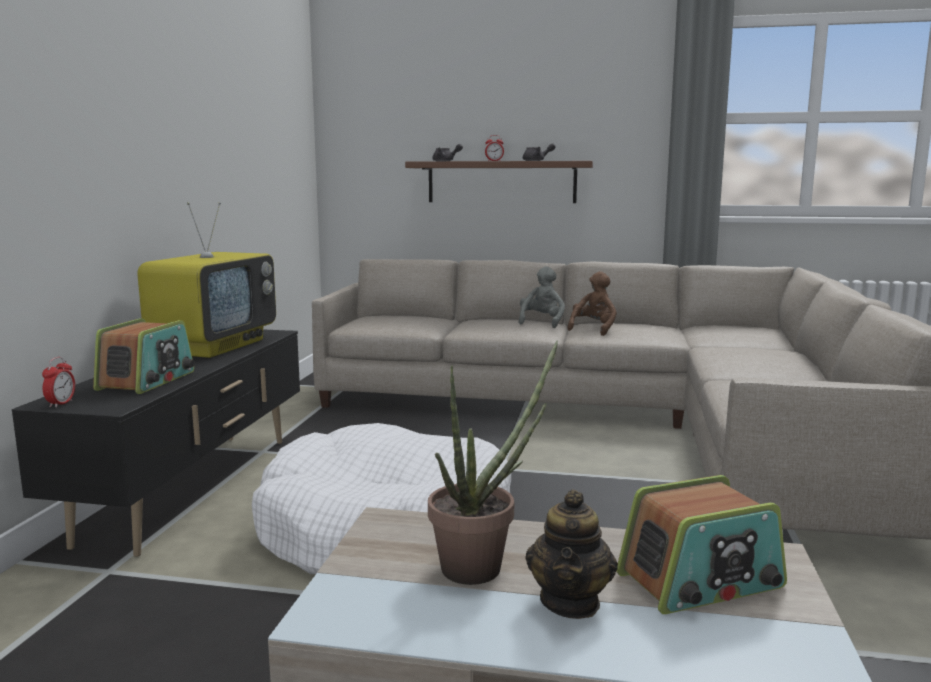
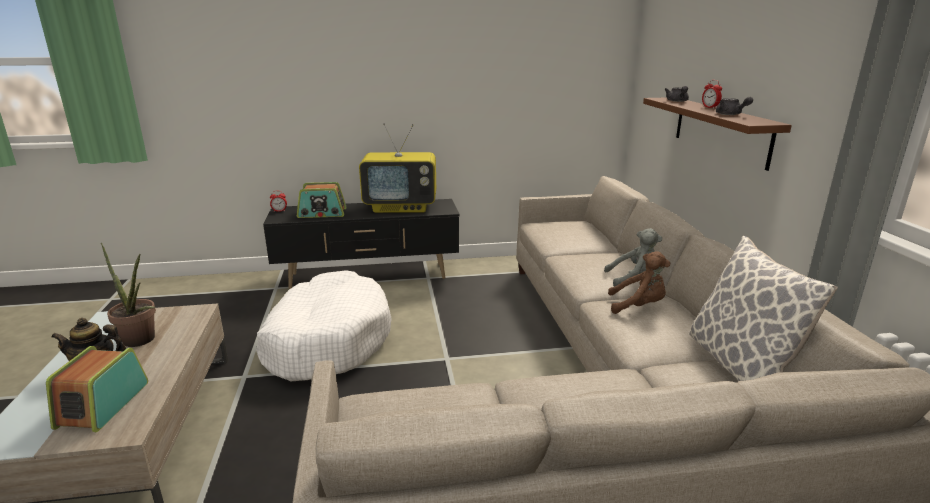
camera: 70 degrees right, 10 degrees up
(701, 326) = (739, 364): none -> pillow
(701, 581) = (102, 405): radio -> radio turned 45 degrees clockwise

